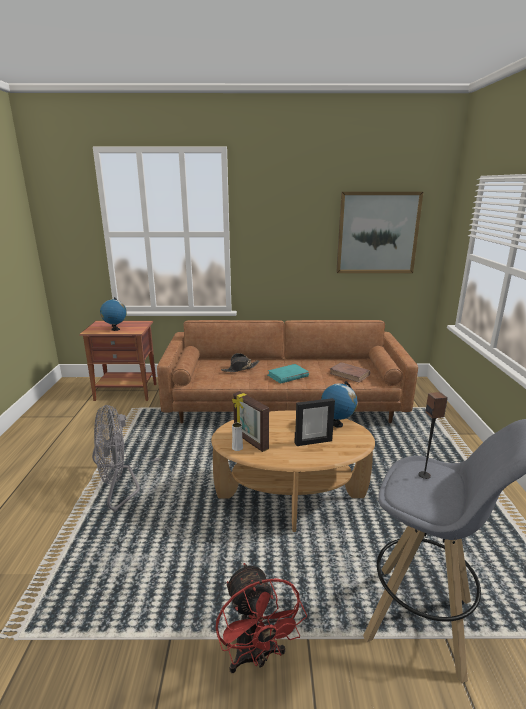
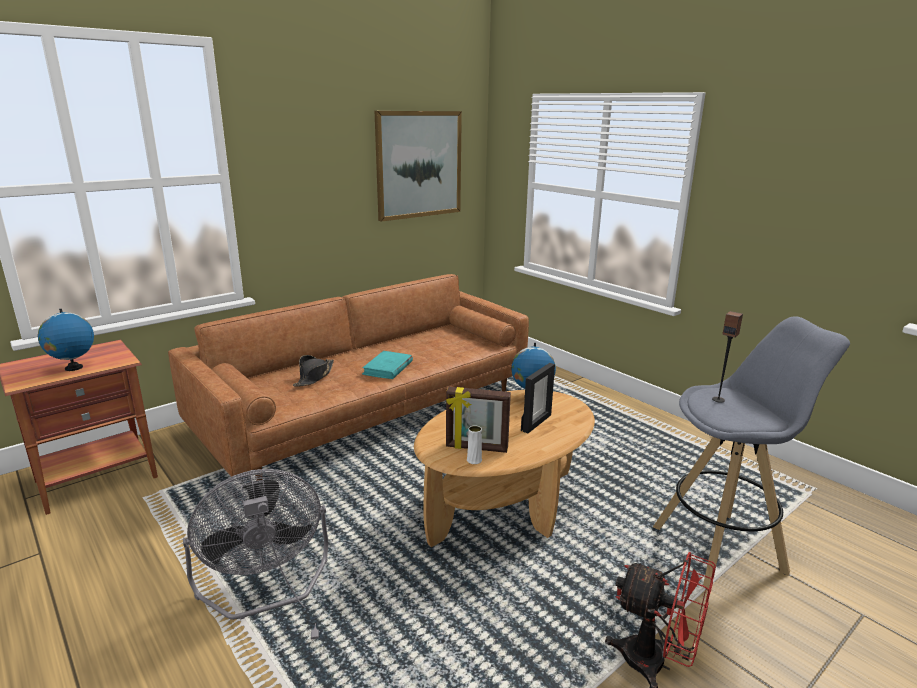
camera: 40 degrees left, 0 degrees up
(122, 481) = (272, 595): grey fan -> grey fan turned 135 degrees clockwise
(349, 374) = (452, 346): brown book -> none

